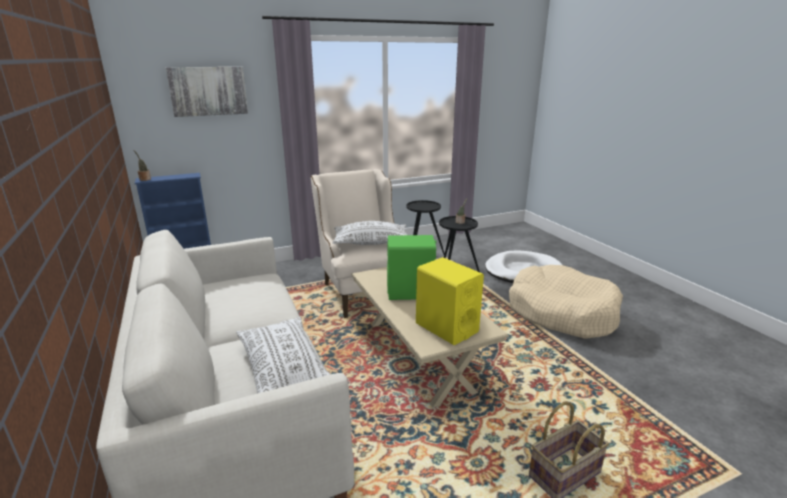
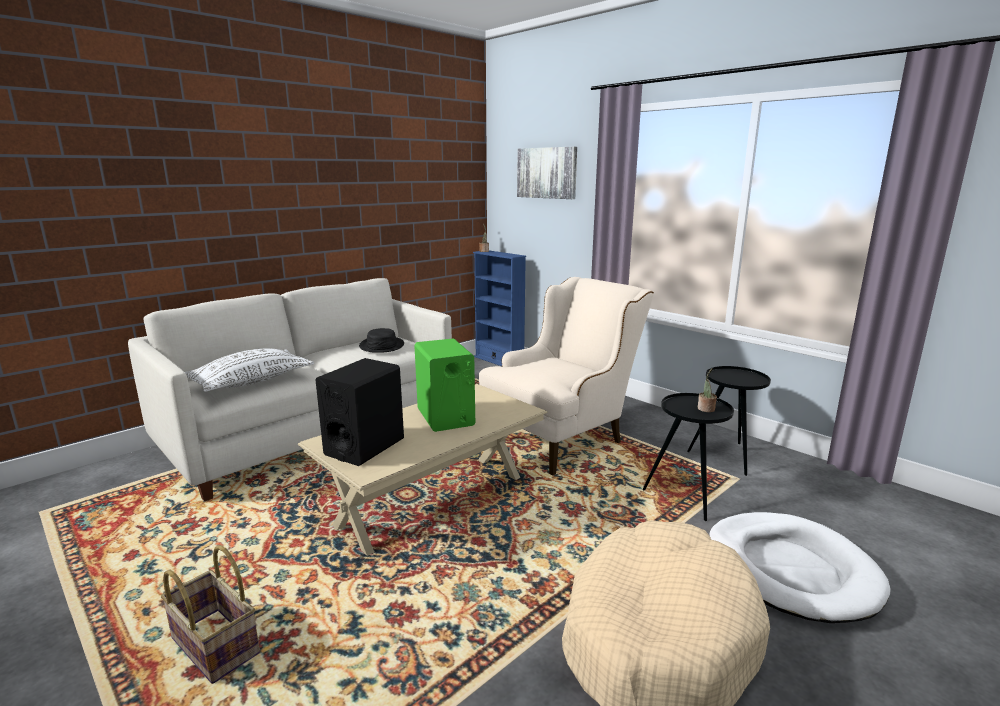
camera: 70 degrees right, 5 degrees down
(243, 290) = (381, 346): none -> black hat
(371, 243) = (543, 369): white pillow -> none
(446, 327) = (365, 447): yellow speaker -> black speaker

